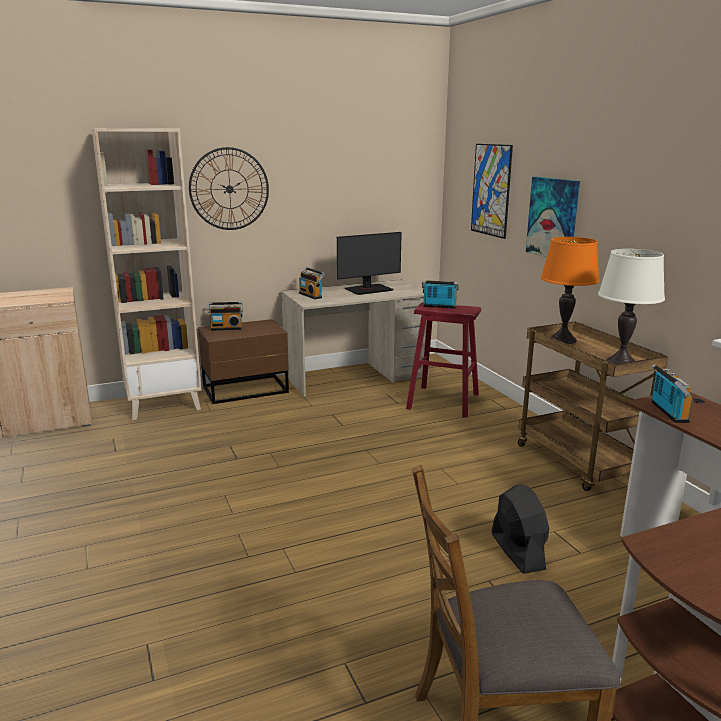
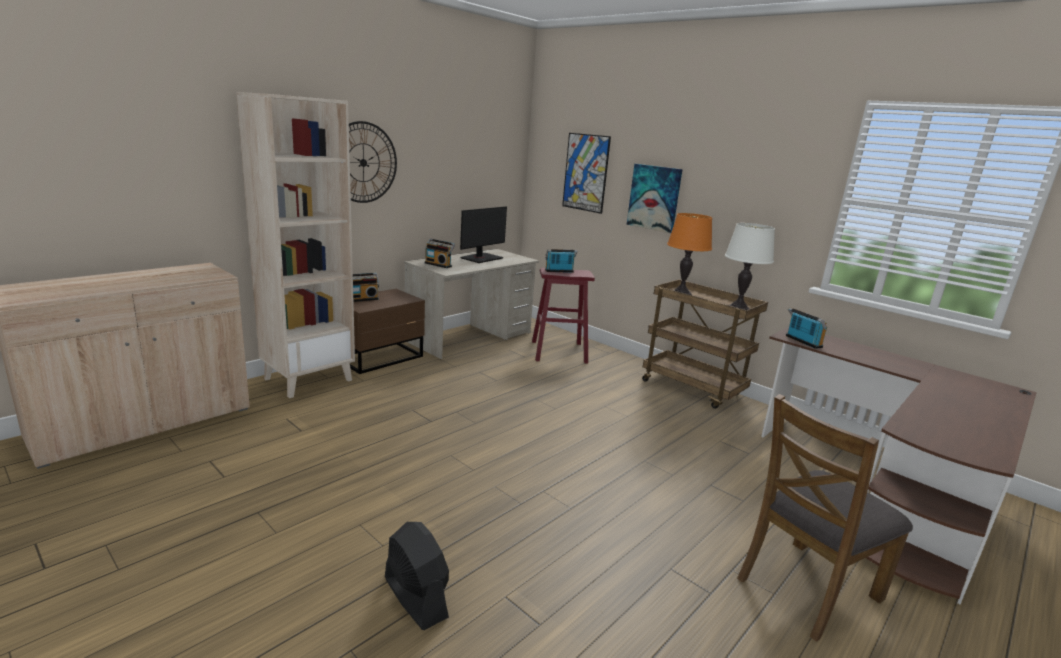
camera: 25 degrees left, 0 degrees up
(517, 551) = (710, 459): black fan -> black fan (415, 597)

